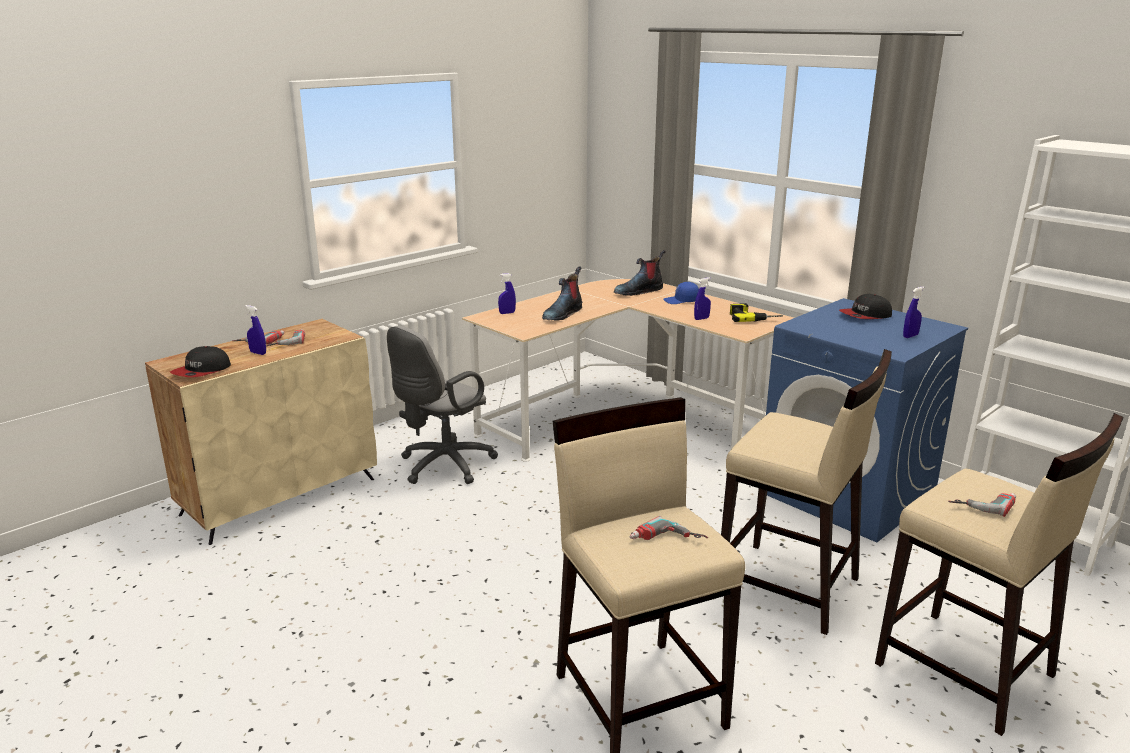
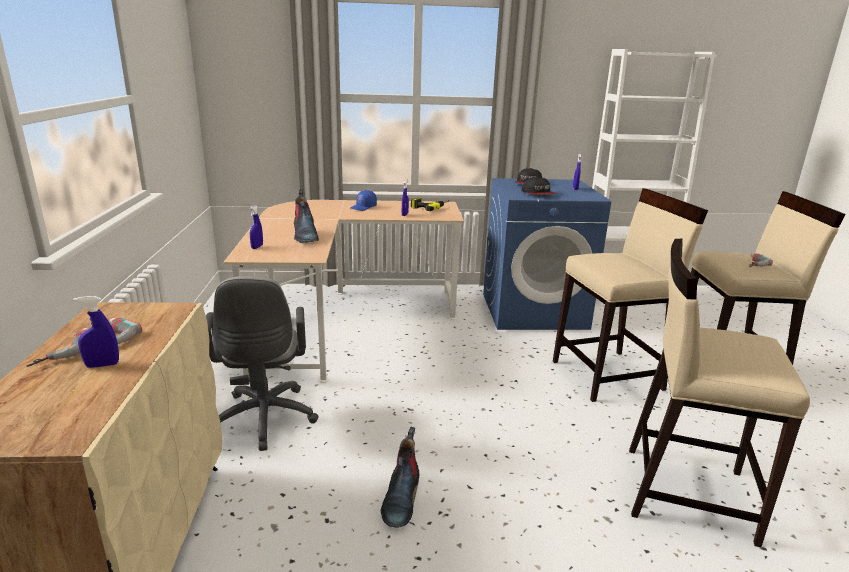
camera: 50 degrees left, 0 degrees up
(202, 371) = (67, 420): cap -> cap (538, 194)
(638, 291) = (319, 208): boot -> boot (401, 498)
(667, 541) = (748, 348): power drill -> none

